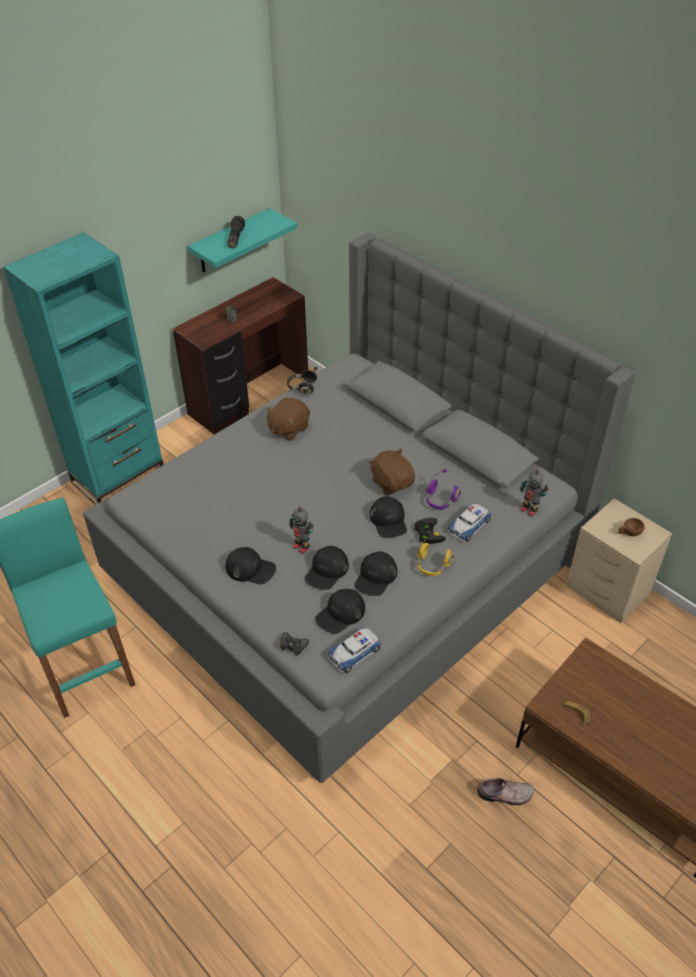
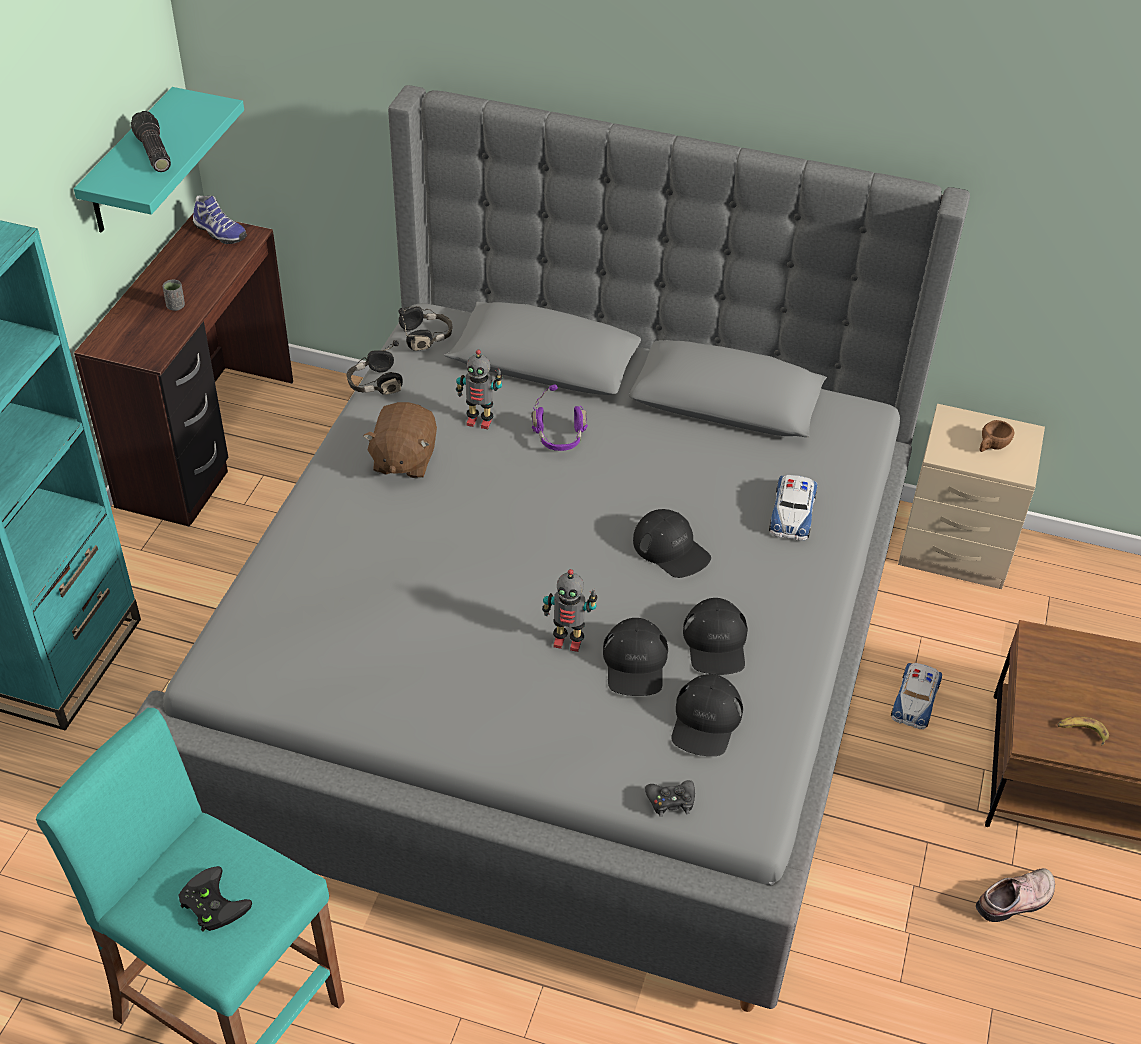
camera: 30 degrees left, 0 degrees up
(250, 569) = (512, 708): black cap -> none
(277, 290) = (219, 233): none -> shoe
(344, 371) = (426, 337): none -> black headphones
(354, 653) = (770, 771): toy car -> toy car (915, 700)
(392, 483) = (632, 489): brown plush toy -> none
(427, 532) = (740, 545): black game controller -> black game controller (210, 903)
(432, 565) = (784, 592): yellow headphones -> none
(440, 500) = (724, 490): purple headphones -> purple headphones (559, 437)
(529, 510) = (858, 458): toy robot -> toy robot (479, 421)

